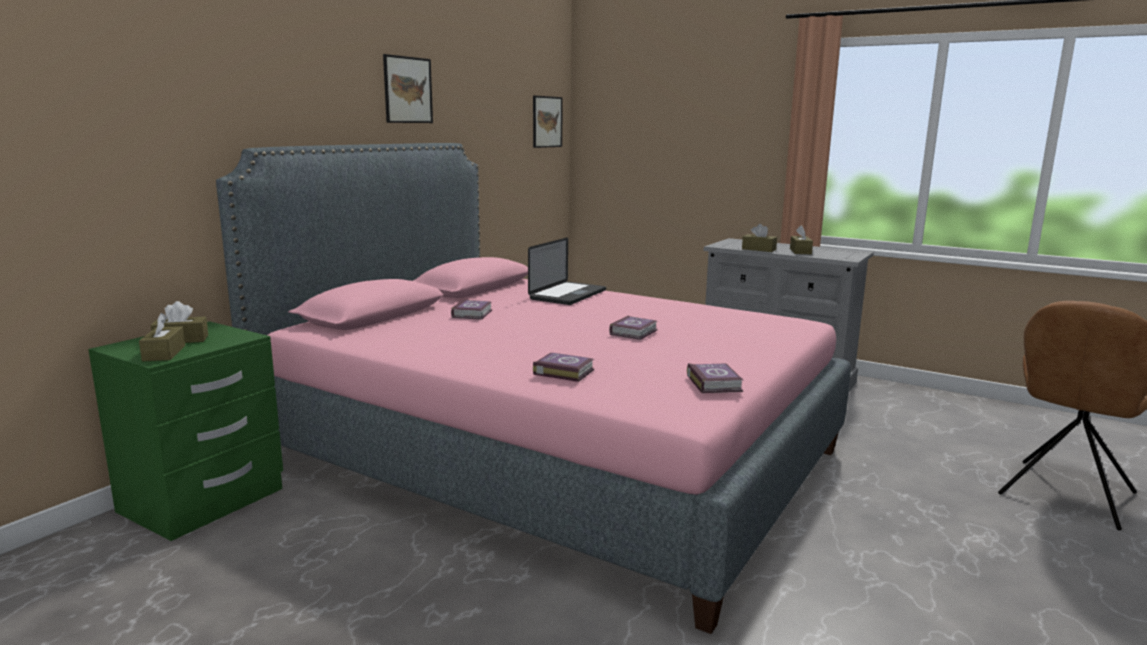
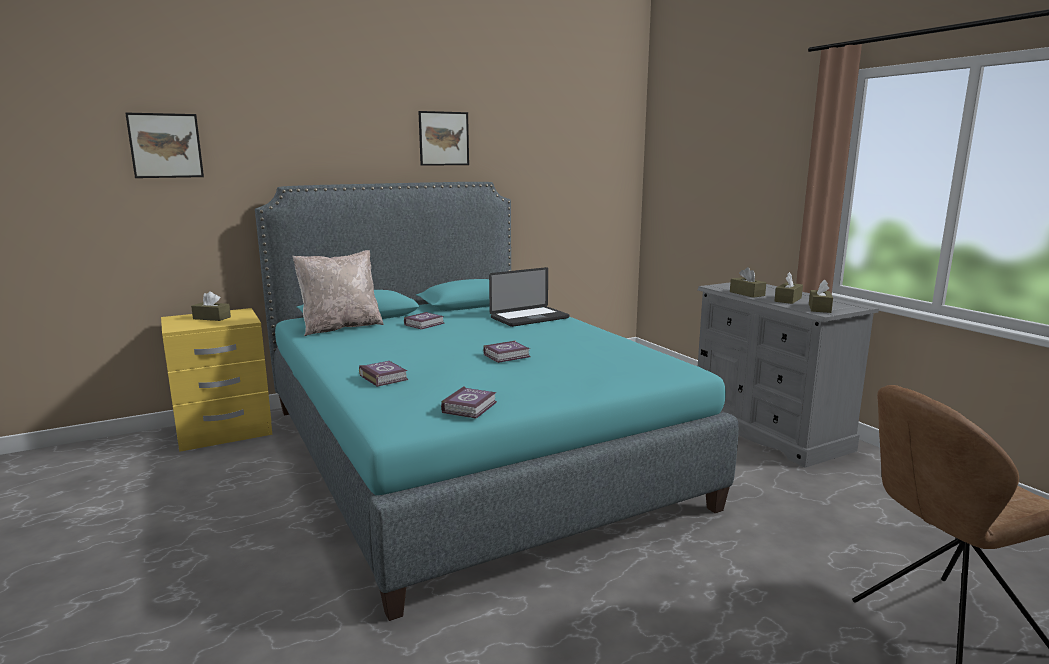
camera: 30 degrees right, 0 degrees up
(164, 353) = (186, 325): brown tissue box -> brown tissue box (819, 308)
(203, 501) = (224, 432): green nightstand -> yellow nightstand
(380, 329) = (341, 327): none -> beige pillow
(547, 122) = (610, 161): picture -> picture (165, 145)
(549, 456) = (466, 453): pink bed -> turquoise bed

